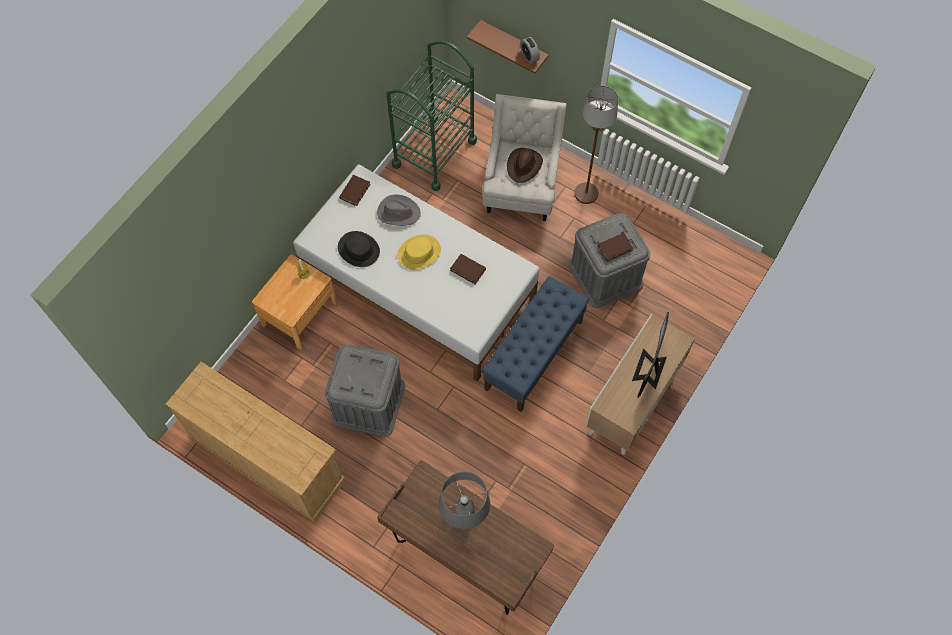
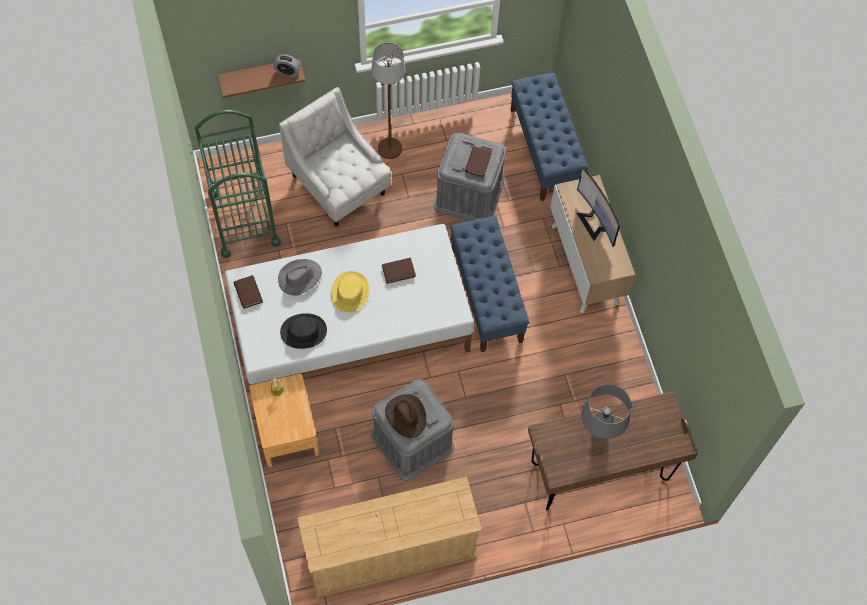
camera: 50 degrees left, 0 degrees up
(524, 166) = (343, 163): brown hat -> brown hat (406, 416)
(698, 295) = (544, 151): none -> blue bench

